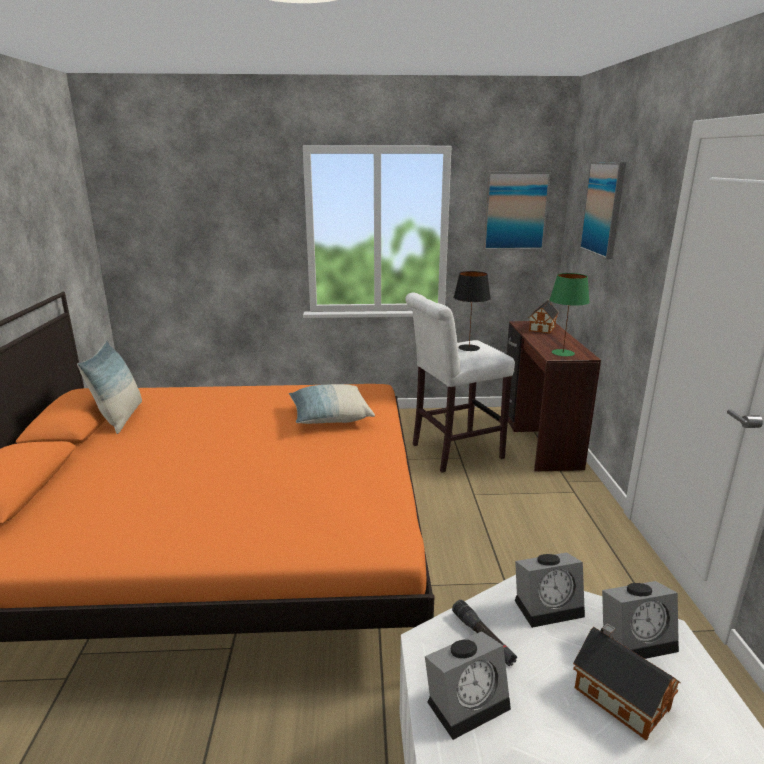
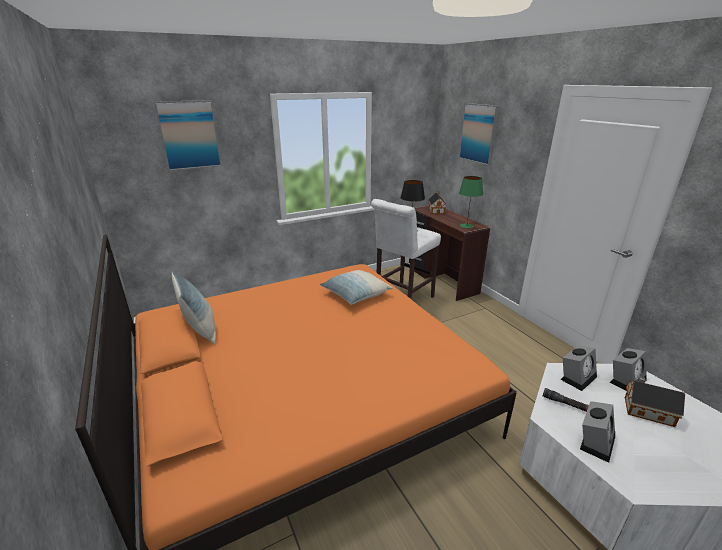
camera: 25 degrees left, 5 degrees up
(515, 211) = (409, 135): picture -> picture (189, 135)

